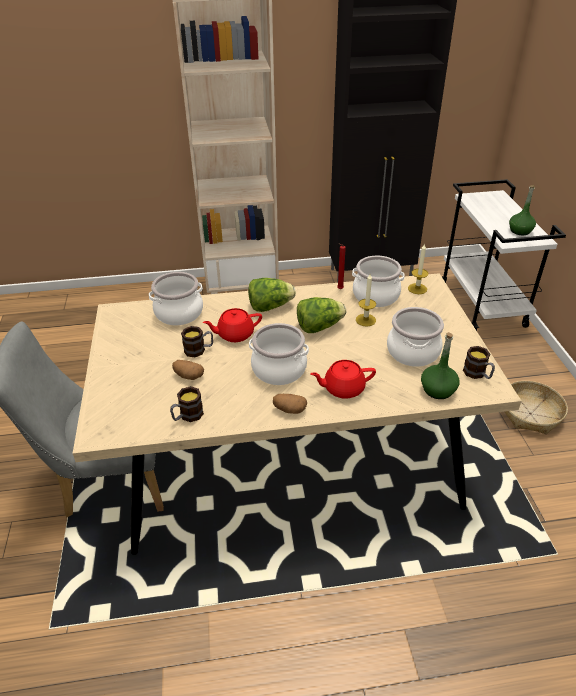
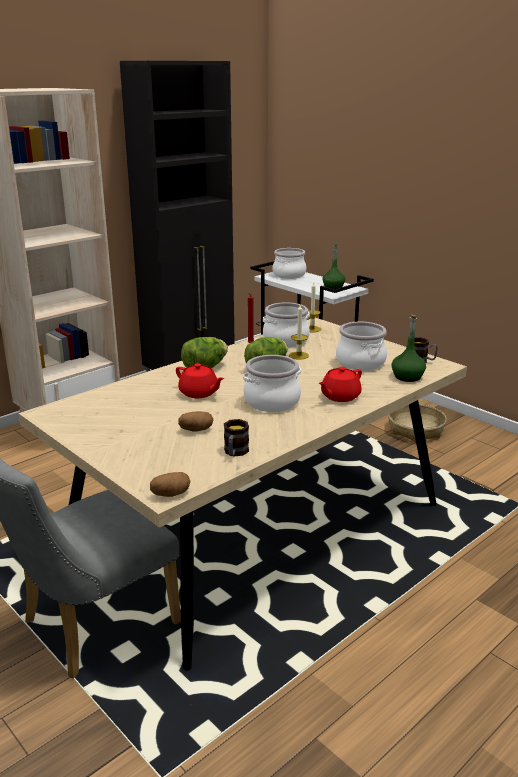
camera: 35 degrees left, 15 degrees down
(179, 313) = (122, 395): cooking pot -> cooking pot (289, 275)
(199, 350) = (180, 411): mug -> none
(235, 334) = (199, 393): red teapot -> red teapot turned 90 degrees counterclockwise
(289, 410) = (316, 421): potato -> potato (171, 494)

